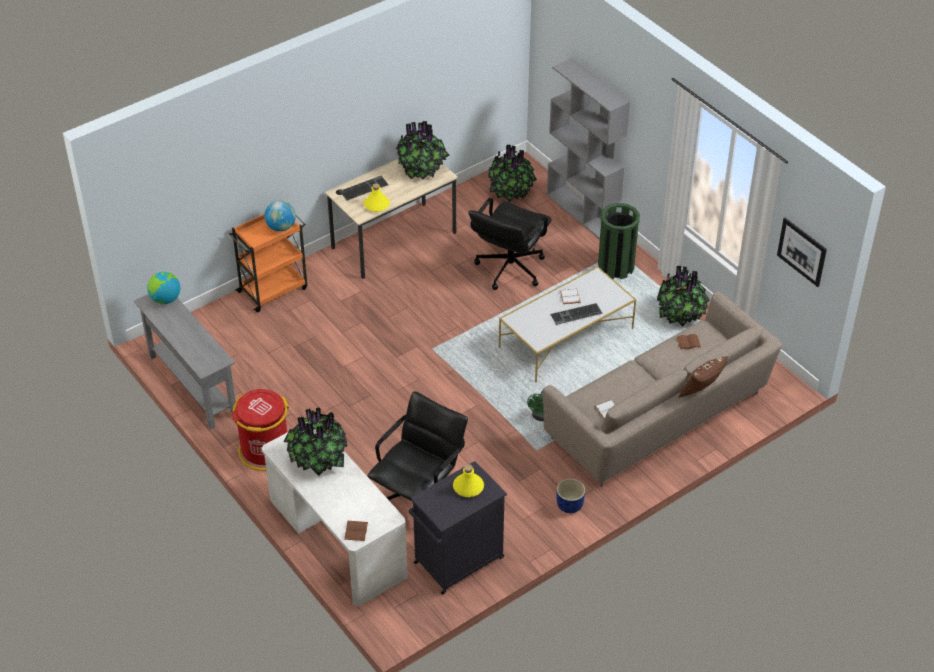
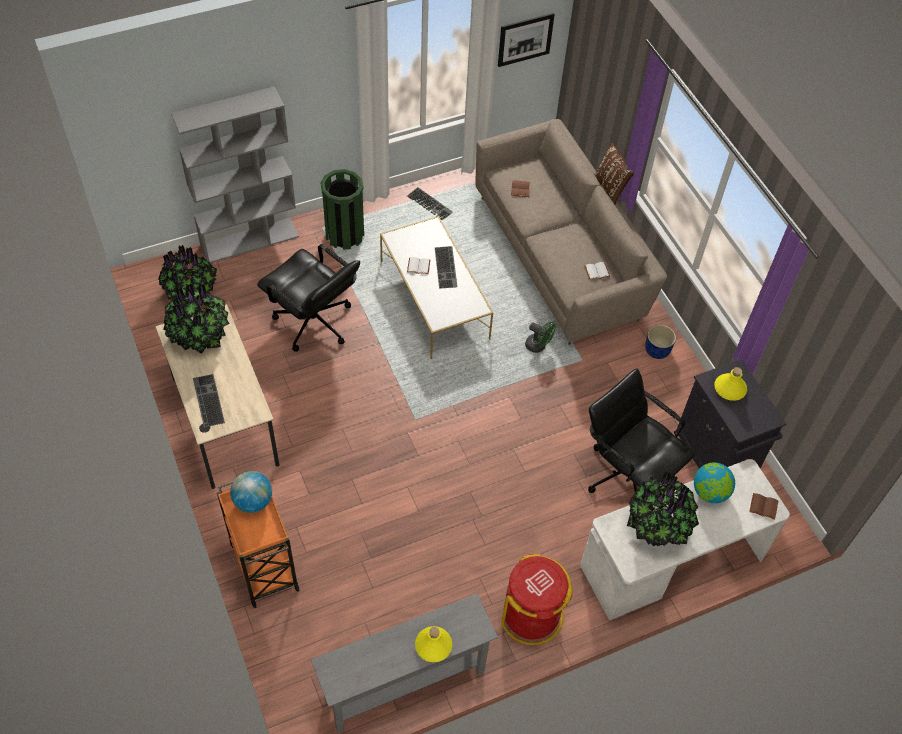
camera: 80 degrees left, 10 degrees up
(165, 299) = (339, 663): globe -> globe (709, 492)
(377, 205) = (245, 393): yellow bottle -> yellow bottle (433, 645)
(681, 315) = (430, 204): potted plant -> keyboard

